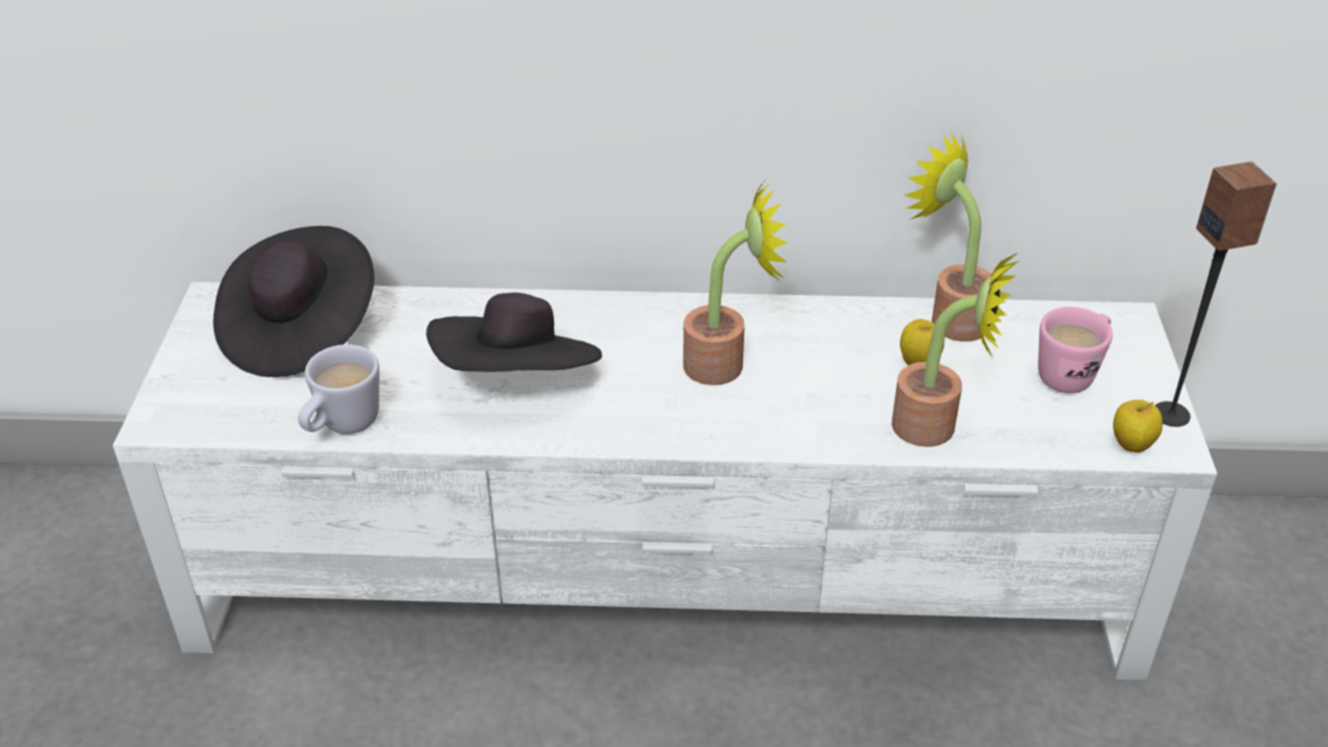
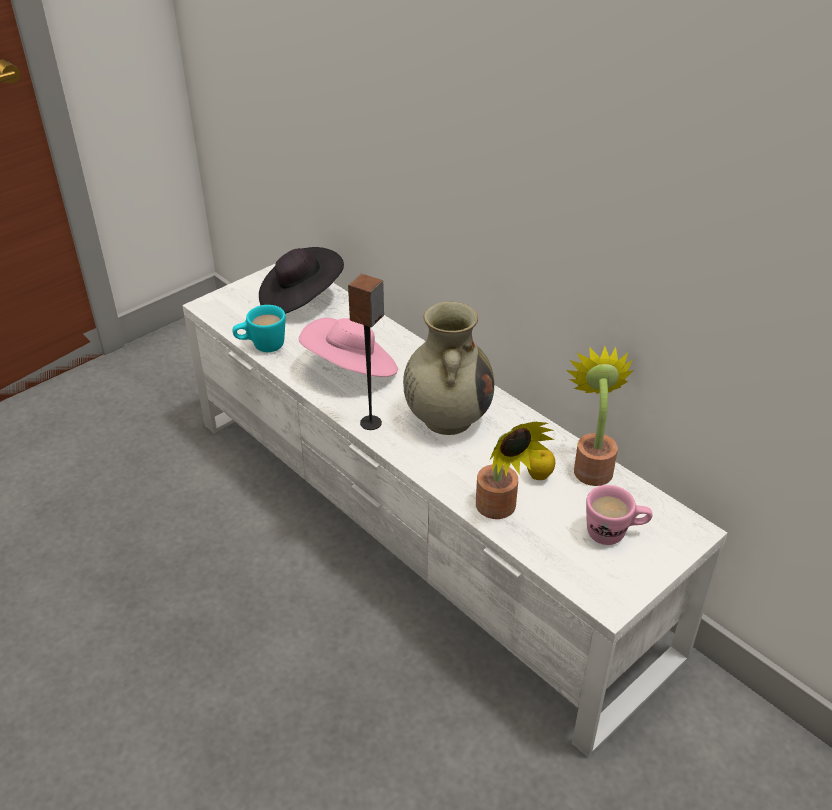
camera: 45 degrees right, 0 degrees up
(342, 427) = (261, 346): white mug -> turquoise mug
(519, 380) = (351, 369): black hat -> pink hat
(726, 364) = (447, 418): potted plant -> beige vase
(1131, 445) = (588, 587): apple -> none
(1172, 414) = (637, 590): speaker -> speaker (371, 423)

